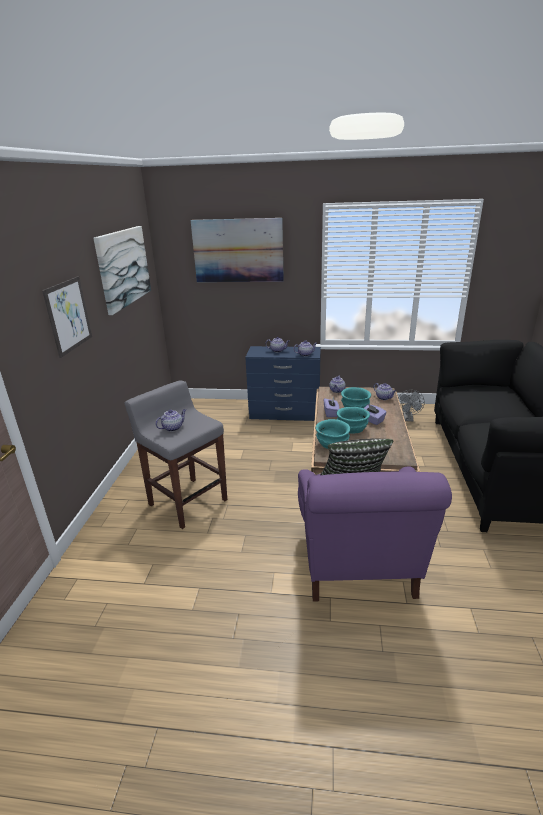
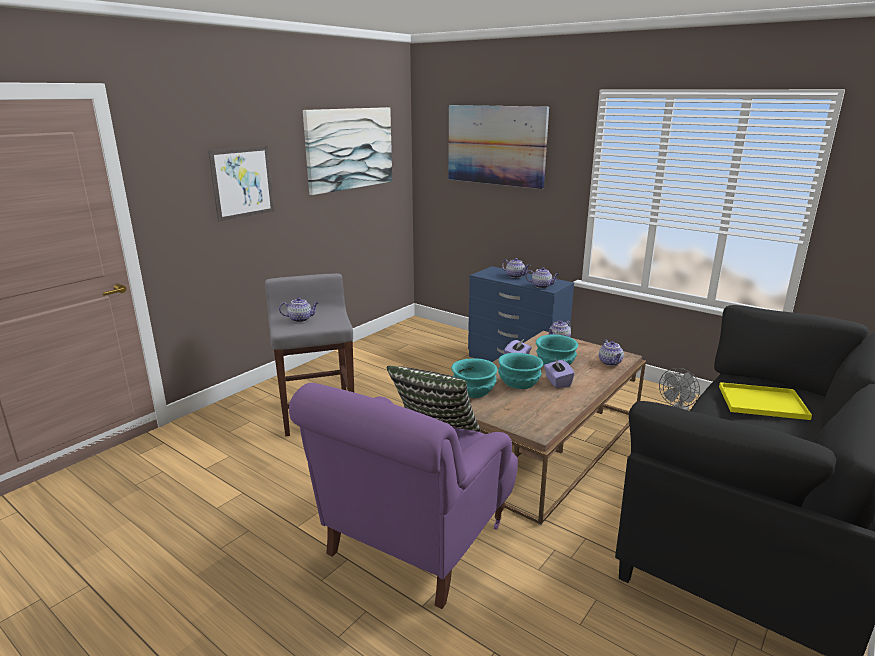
camera: 30 degrees right, 5 degrees down
(488, 399) = (763, 402): none -> yellow tray

